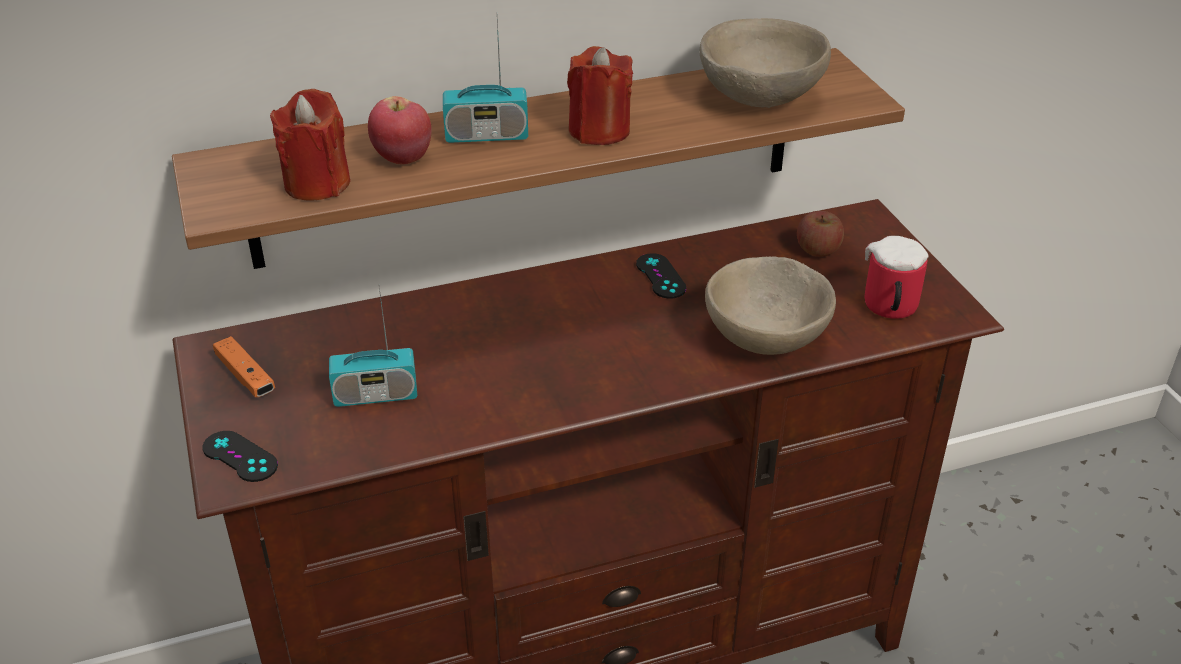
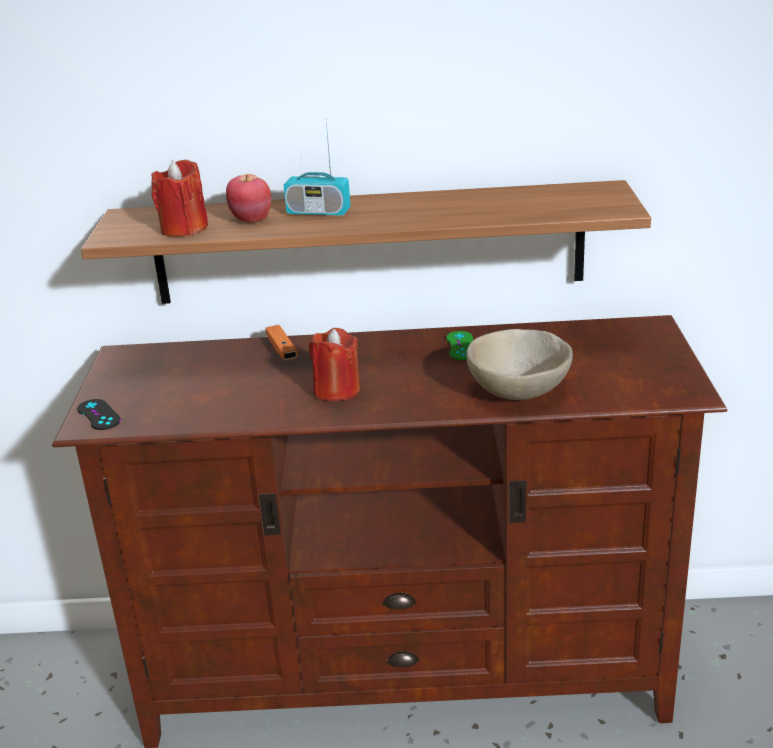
camera: 20 degrees right, 10 degrees down
(245, 376) = (132, 371): orange game controller -> orange game controller (282, 350)
(375, 395) = (209, 392): radio -> none
(599, 131) = (400, 214): red candle -> red candle (337, 390)
(660, 276) = (461, 346): black game controller -> green game controller
(759, 95) = (539, 202): beige bowl -> none
(818, 250) = (597, 342): apple -> none
(888, 308) = (632, 384): mug -> none

